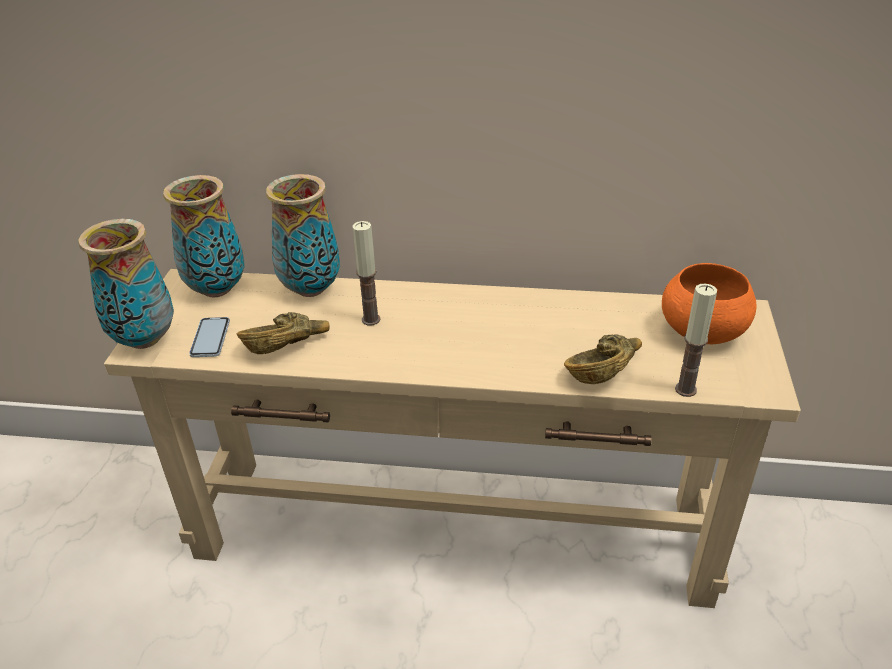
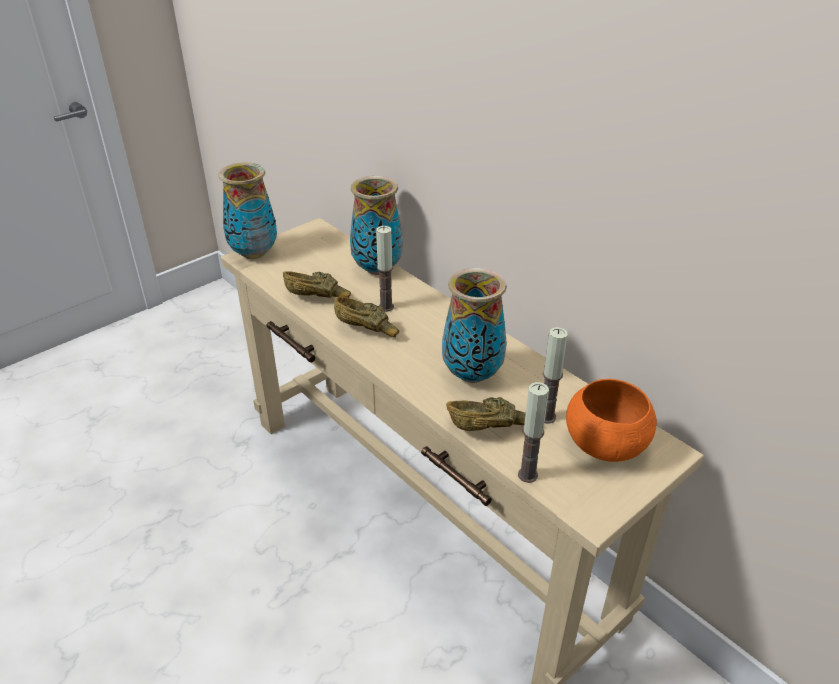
camera: 40 degrees right, 0 degrees up
(210, 338) = (286, 270): phone -> none
(216, 290) = (325, 243): vase -> vase (471, 375)
(382, 347) = (368, 328): none -> brown bowl
(635, 336) = (546, 417): none -> candle

